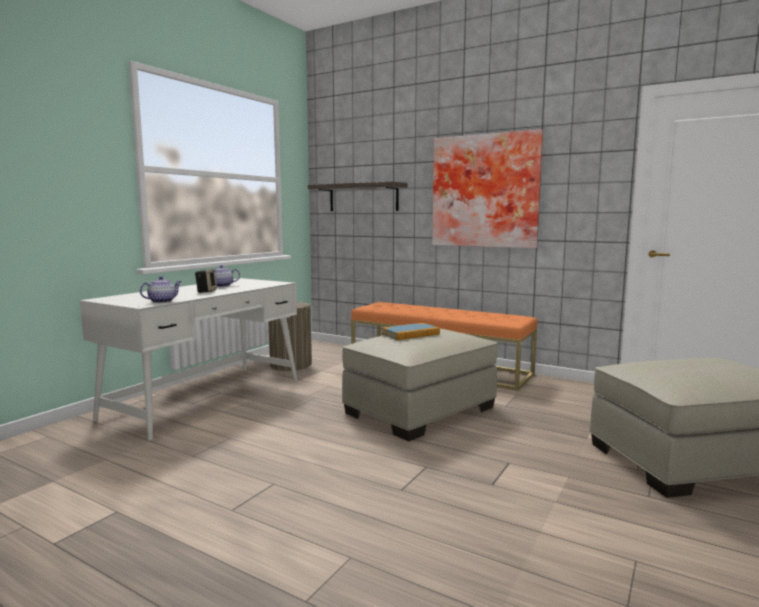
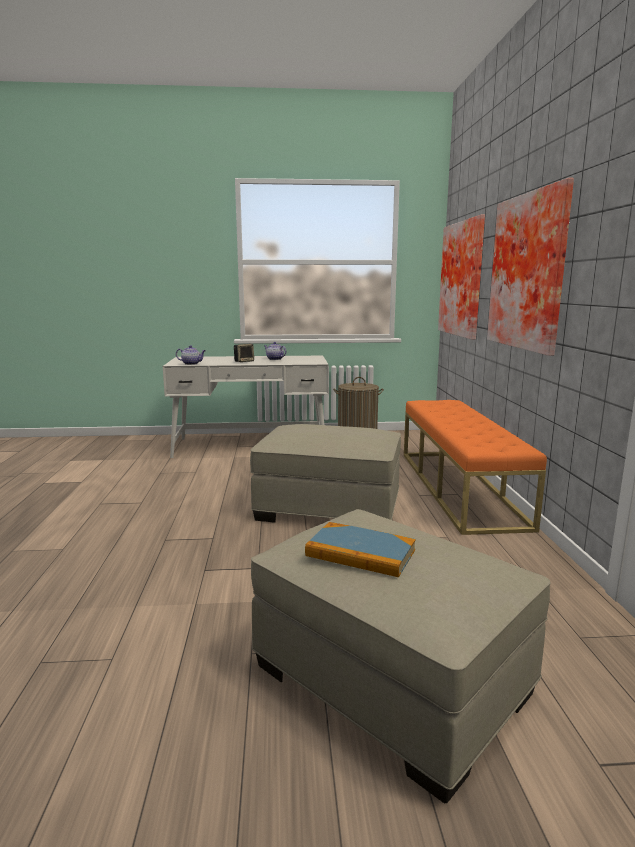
camera: 55 degrees right, 5 degrees up
(363, 197) = (464, 279): shelf -> picture
(410, 334) = (326, 428): book -> book (360, 553)

